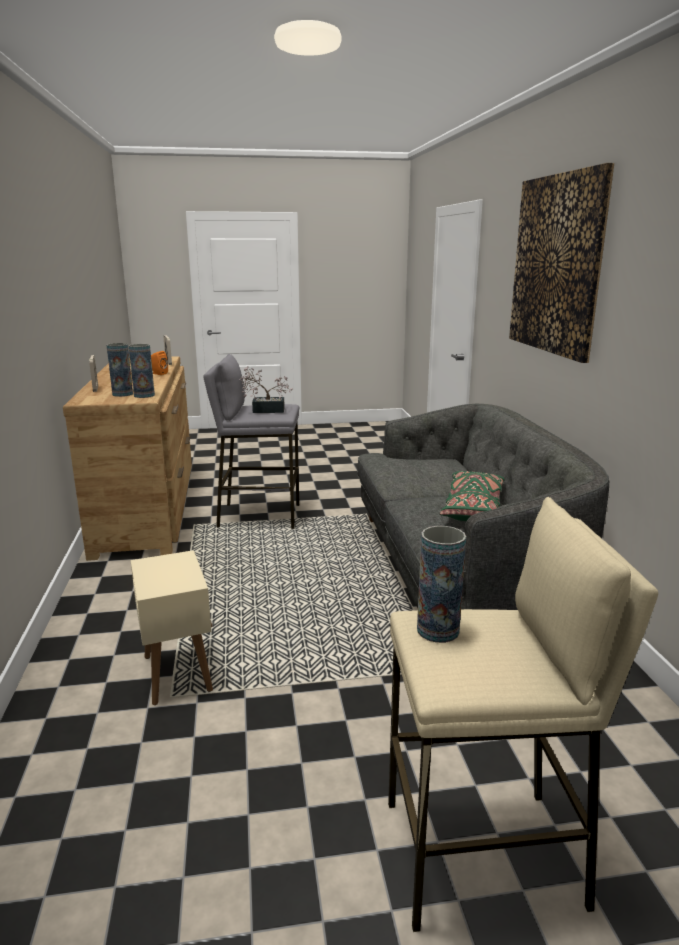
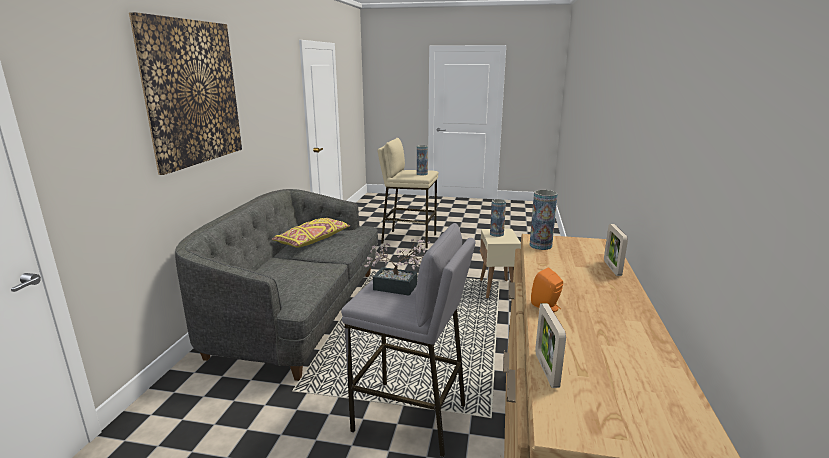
camera: 160 degrees left, 0 degrees up
(122, 394) = (567, 251): vase -> vase (496, 234)
(473, 508) = (312, 240): green pillow -> yellow pillow

